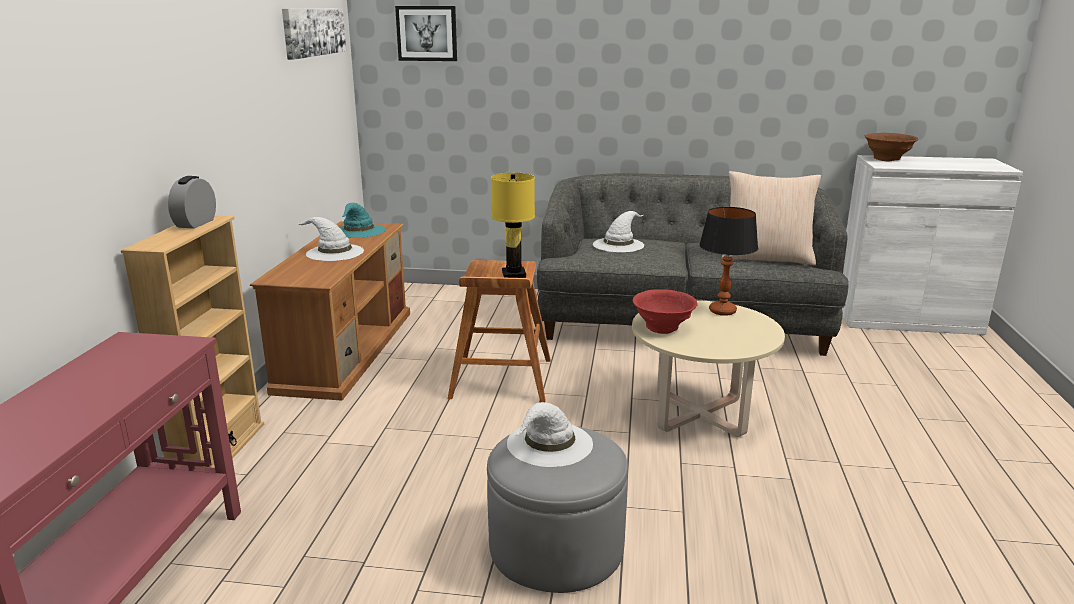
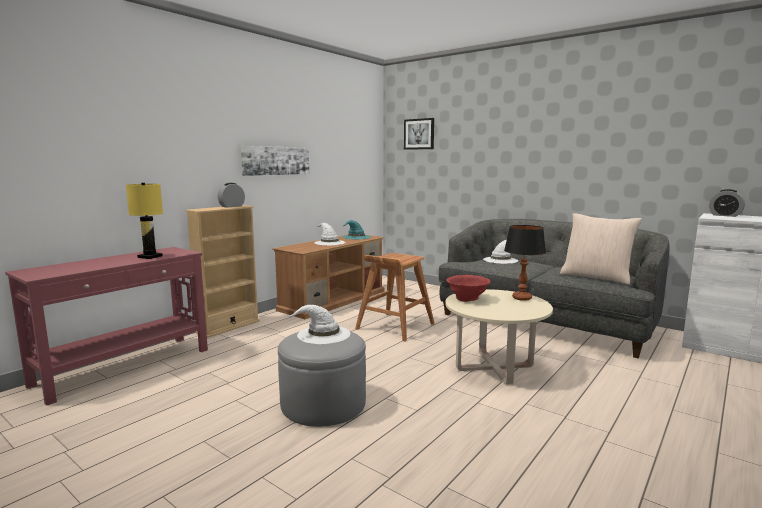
camera: 30 degrees right, 10 degrees down
(313, 32) = (350, 130): picture -> picture (276, 160)
(514, 274) = (402, 259): yellow table lamp -> yellow table lamp (150, 257)
(887, 159) = (725, 215): brown bowl -> alarm clock

